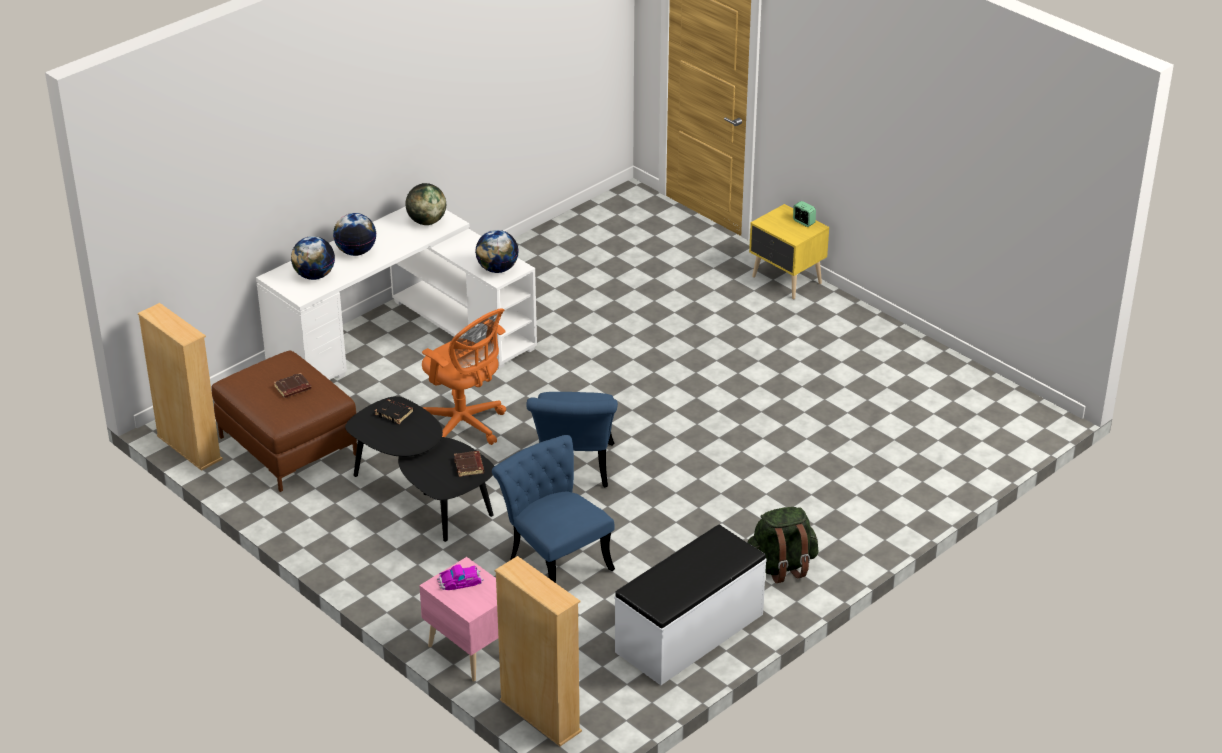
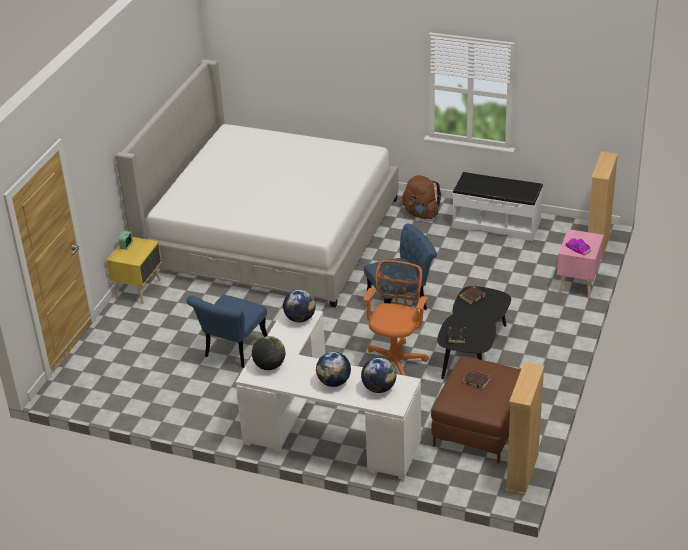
camera: 115 degrees left, 0 degrees up
(554, 561) = (484, 282): blue chair -> blue chair (232, 351)
(781, 566) = (421, 214): green backpack -> brown backpack
(834, 410) = (270, 234): none -> bed

